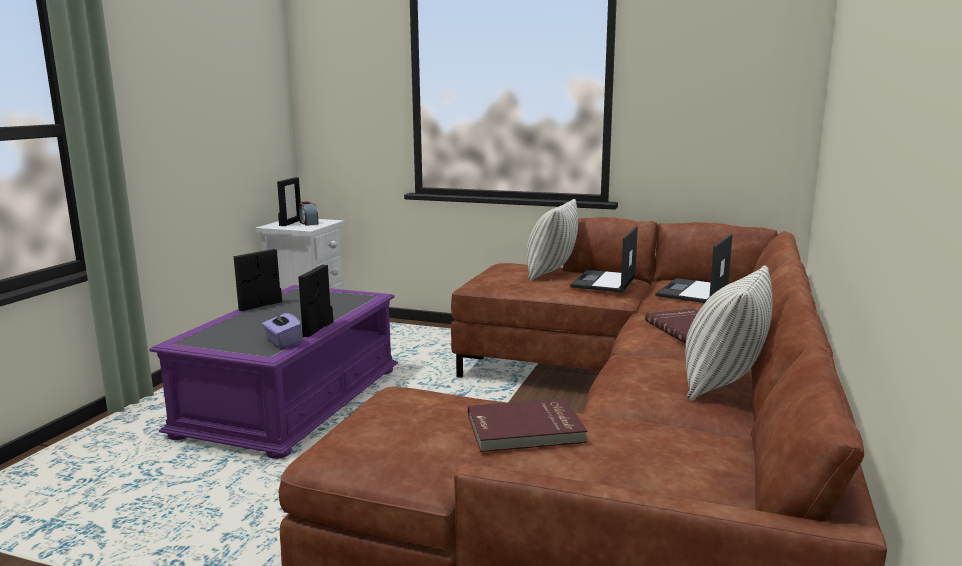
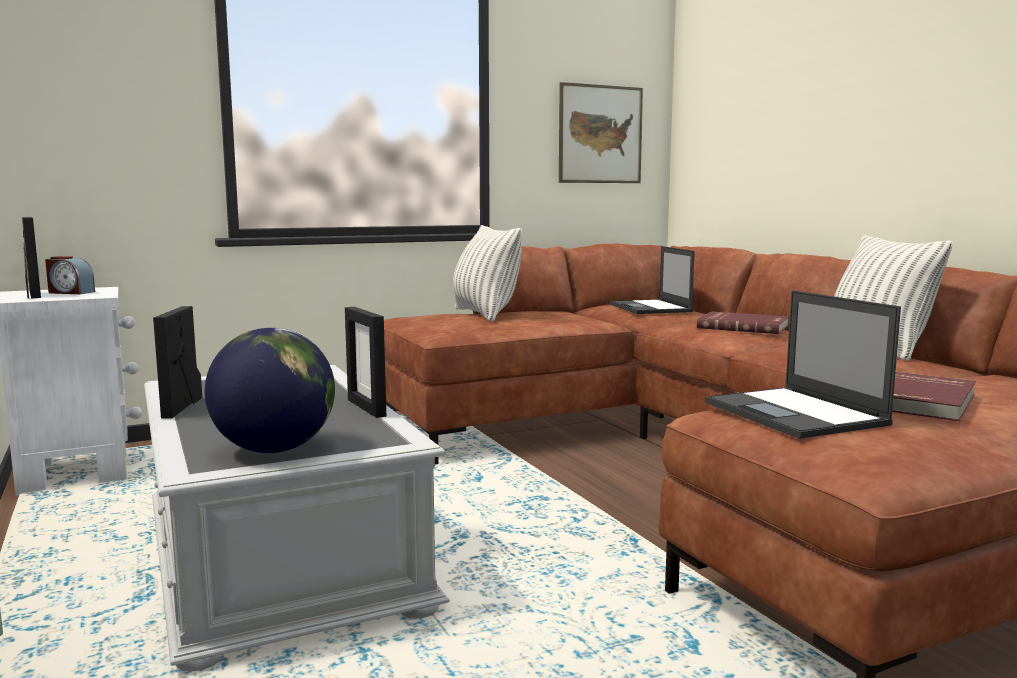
camera: 45 degrees left, 5 degrees down
(221, 342) = (274, 450): none -> globe
(282, 342) = (370, 428): purple tissue box -> none
(291, 401) = (279, 555): purple coffee table -> white coffee table
(604, 282) = (560, 312): laptop -> laptop (796, 414)
(730, 115) = (600, 134): none -> picture

